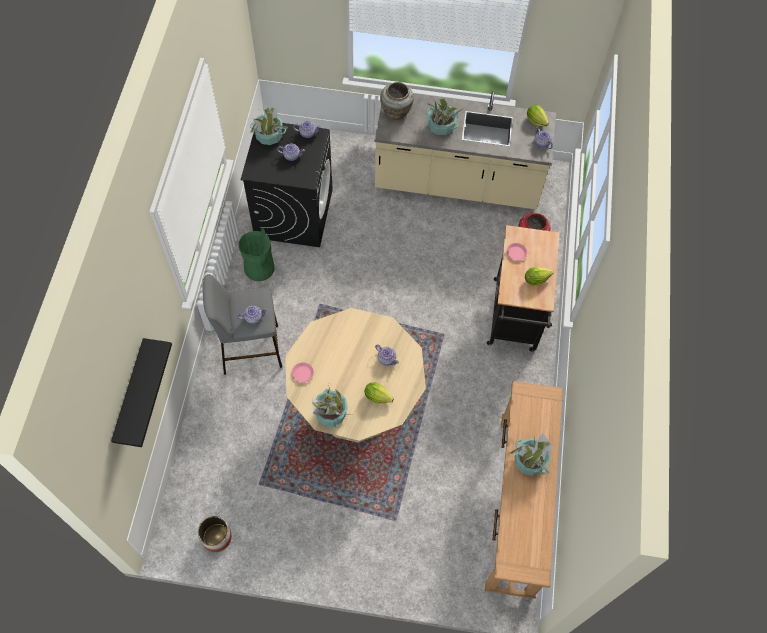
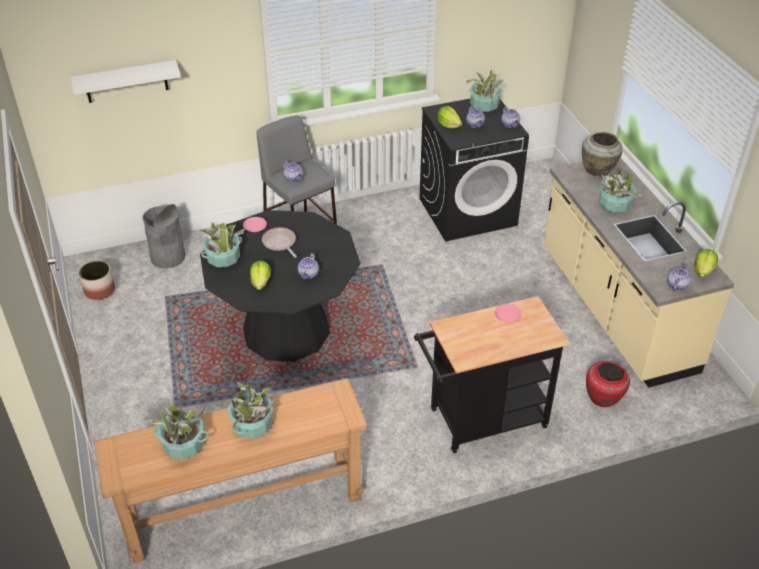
camera: 65 degrees right, 20 degrees down
(131, 394) = (126, 82): black shelf -> white shelf
(206, 464) = (168, 257): none -> grey trash can
(259, 268) = (389, 213): green trash can -> none
(336, 363) = (280, 243): none -> frying pan
(355, 406) = (286, 331): beige dining table -> black dining table
(527, 515) = (183, 445): none -> potted plant
(535, 279) = (486, 343): lettuce -> lettuce (448, 125)

